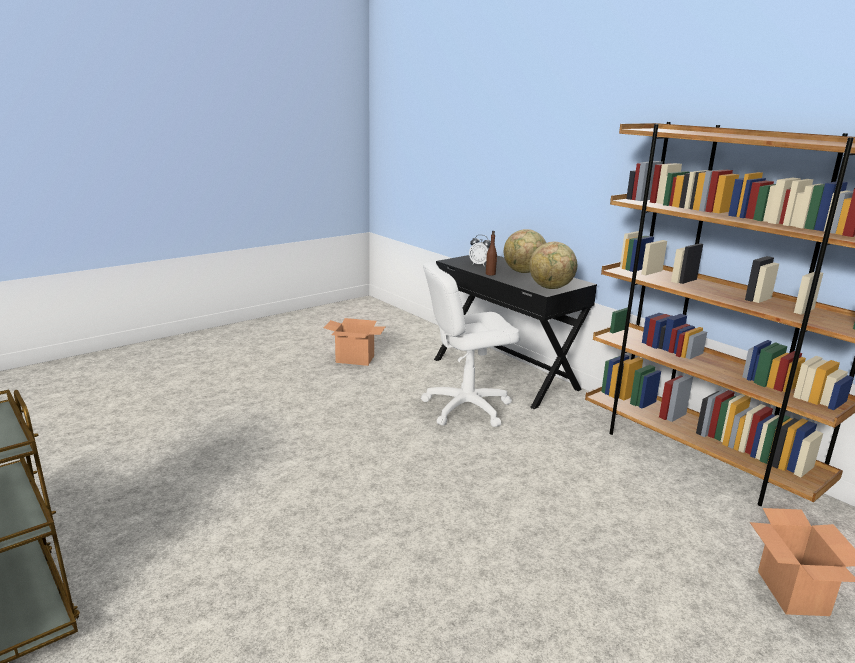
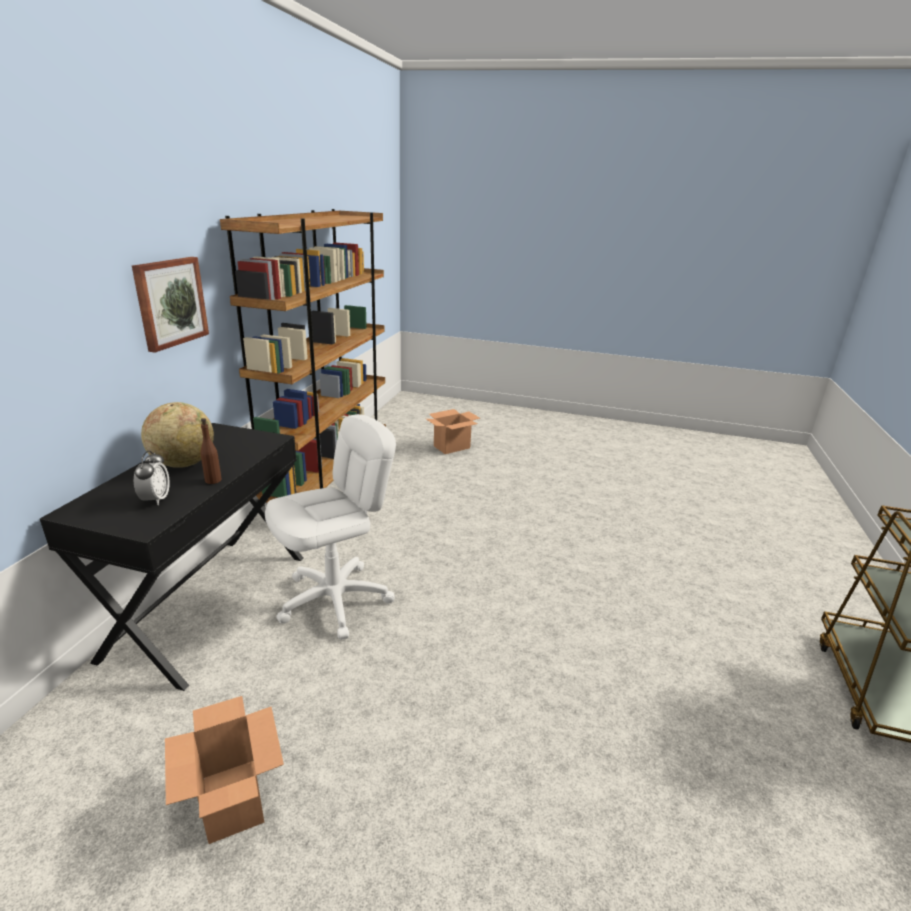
camera: 125 degrees left, 5 degrees up
(466, 407) = (335, 600): white office chair -> white office chair turned 75 degrees counterclockwise
(551, 288) = (253, 438): globe -> none
(594, 177) = (170, 302): none -> picture

